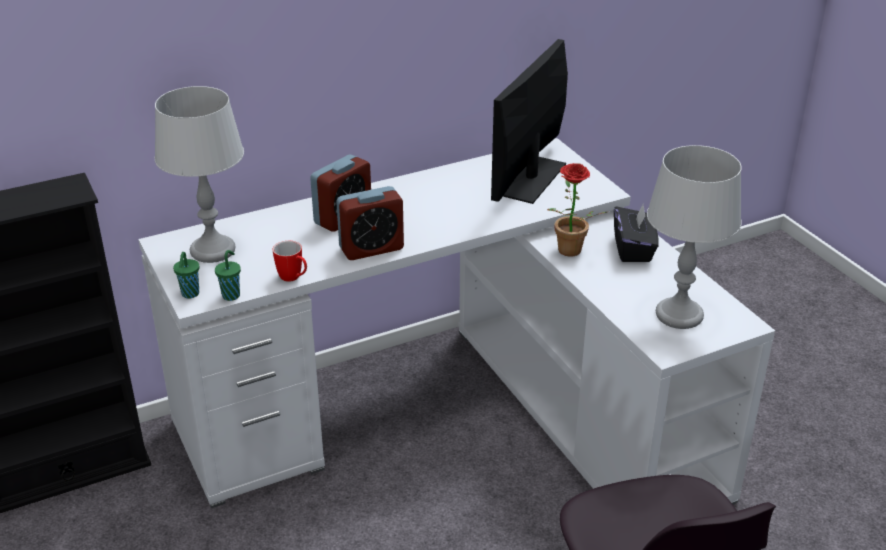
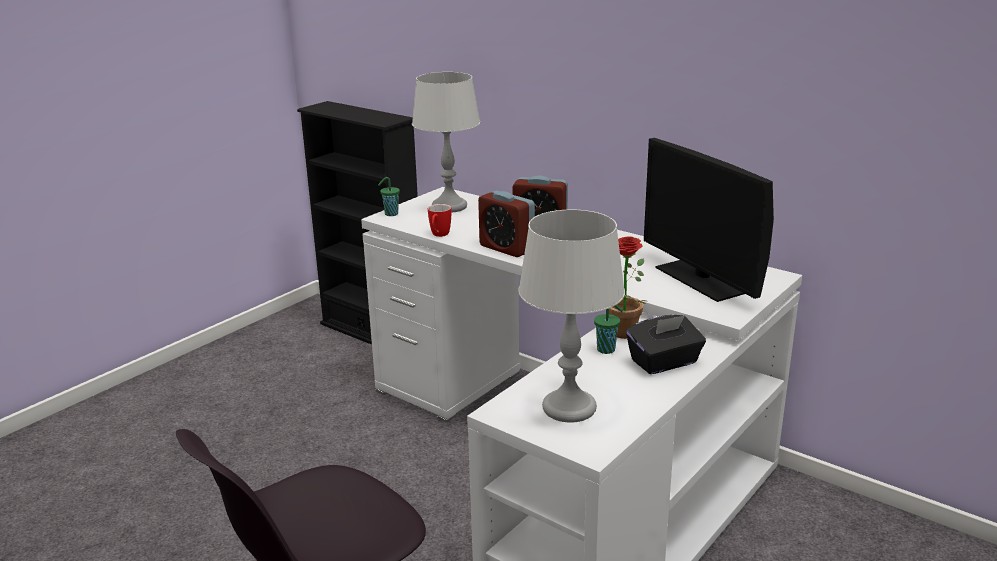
camera: 65 degrees right, 10 degrees down
(231, 295) = (400, 224): green cup -> green cup (607, 350)
(531, 179) = (701, 279): monitor -> monitor turned 120 degrees counterclockwise

